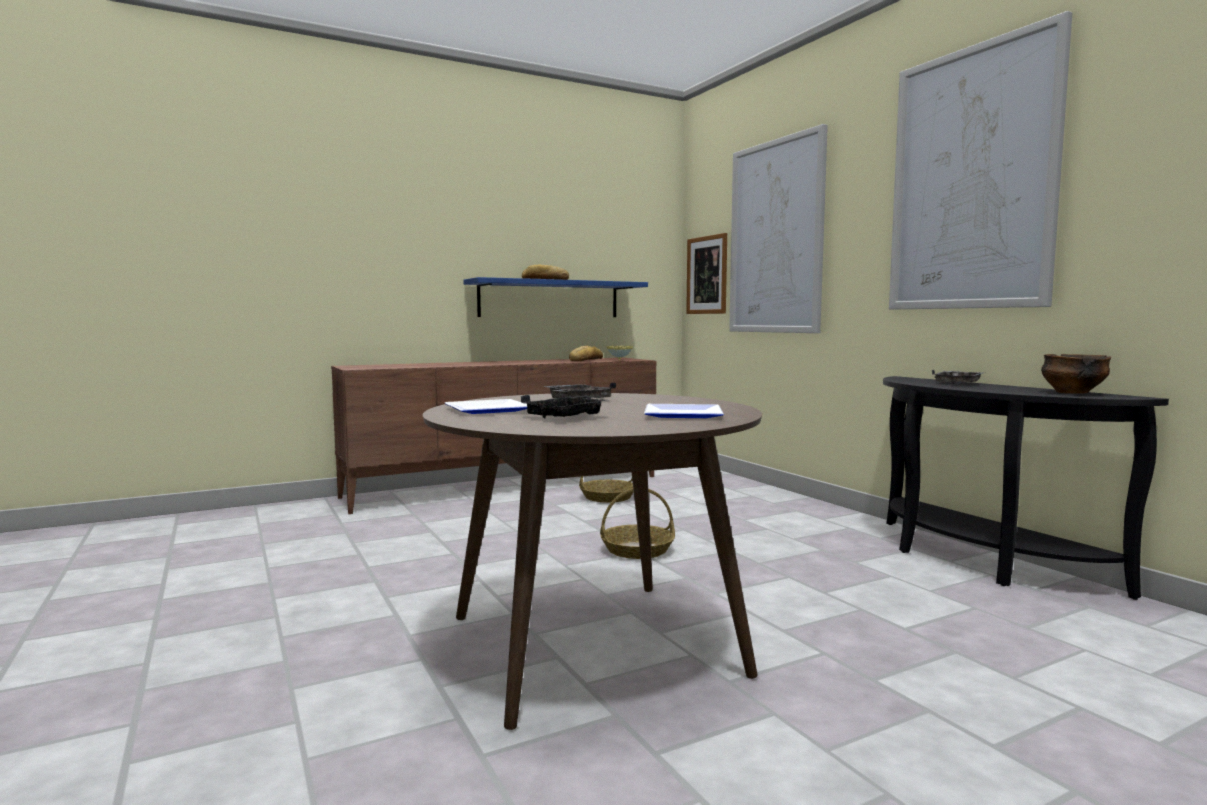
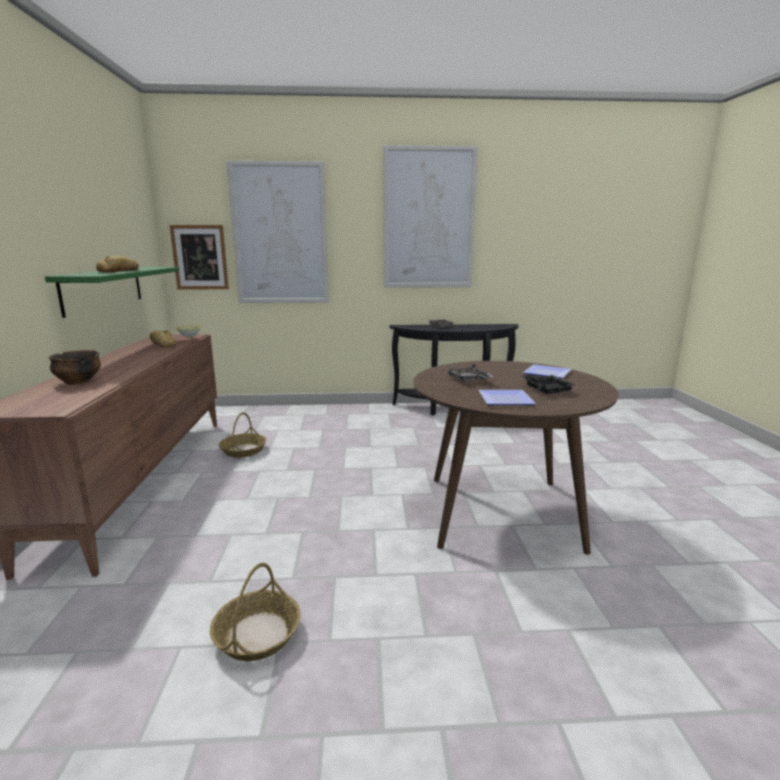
camera: 65 degrees left, 10 degrees up
(549, 299) = (104, 289): blue shelf -> green shelf
(637, 550) = (367, 468): basket -> basket (257, 634)
(1072, 392) = (491, 325): bowl -> bowl (78, 382)

